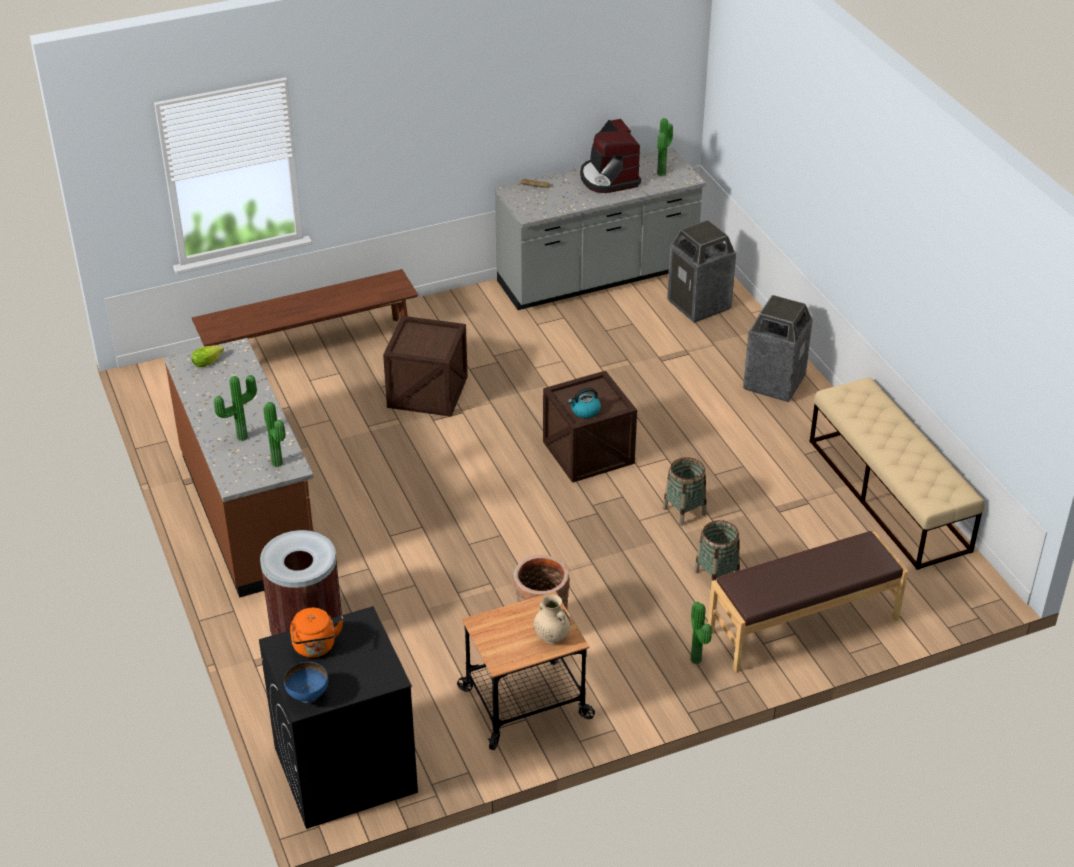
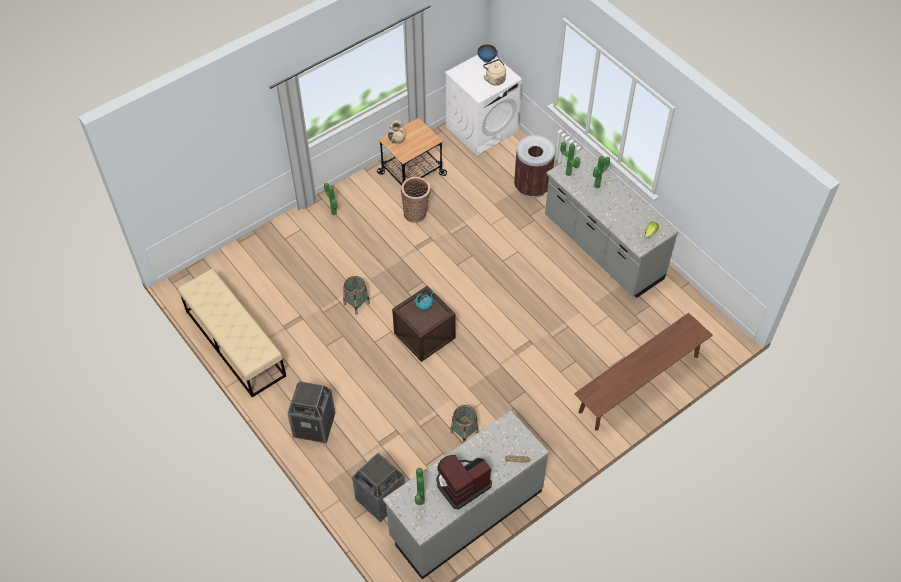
camera: 165 degrees right, 15 degrees up
(249, 513) = (602, 249): brown counter -> grey counter
(315, 647) = (494, 79): orange kettle -> beige kettle
(344, 770) = (482, 129): black washing machine -> white washing machine
(427, 392) = (544, 363): crate -> none
(608, 178) = (462, 484): coffee machine -> coffee machine turned 90 degrees counterclockwise
(716, 575) = (331, 264): basket -> basket (464, 432)
(803, 625) = (280, 243): brown bench -> none

